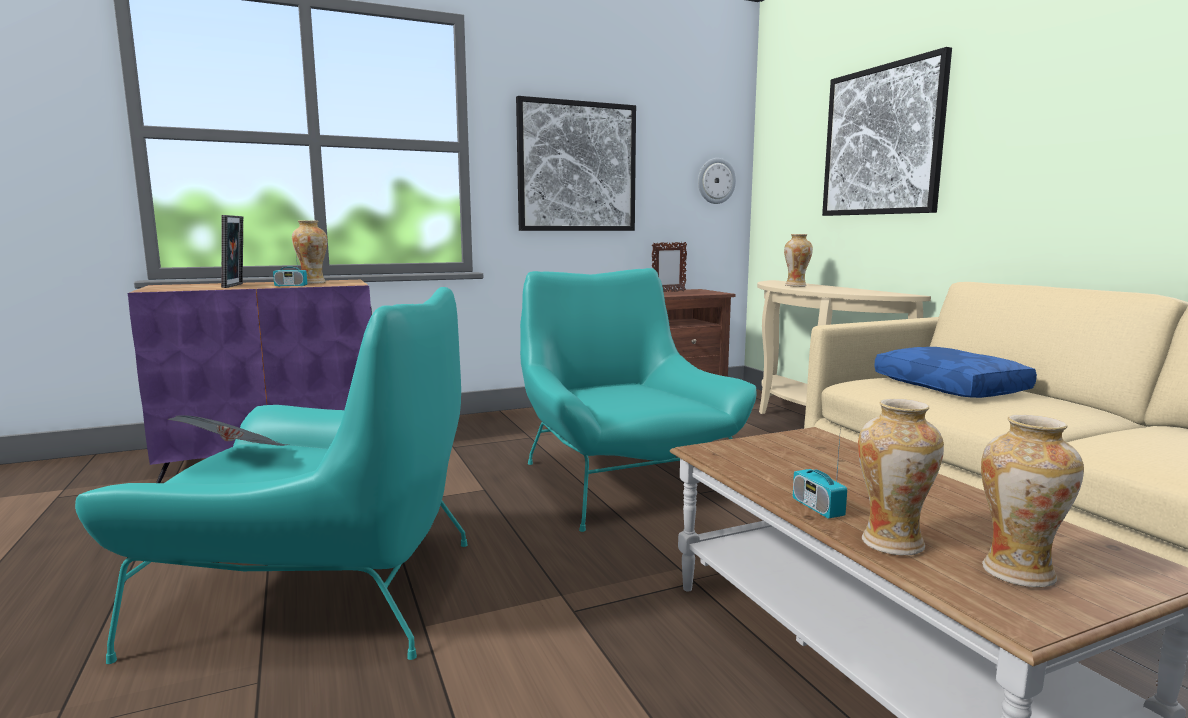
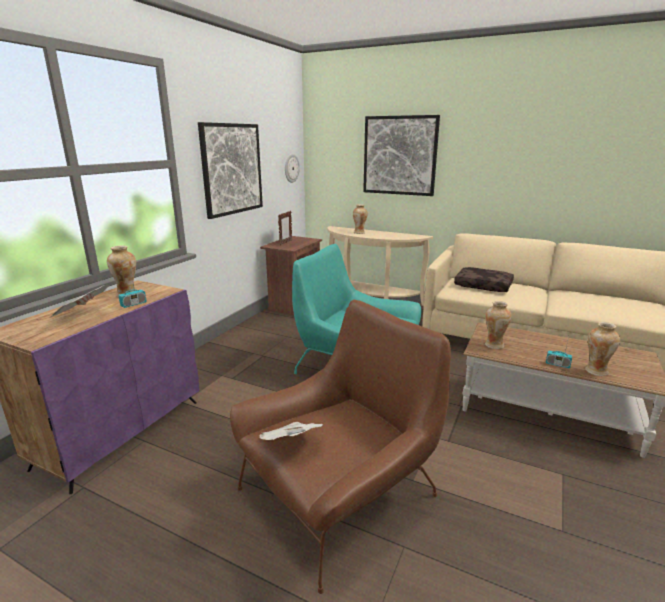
camera: 40 degrees left, 10 degrees up
(236, 285) = (83, 315): picture frame -> newspaper
(319, 591) = (339, 493): turquoise armchair -> brown armchair
(951, 387) = (483, 286): blue pillow -> brown pillow
(1017, 572) = (630, 369): vase -> vase (494, 345)

